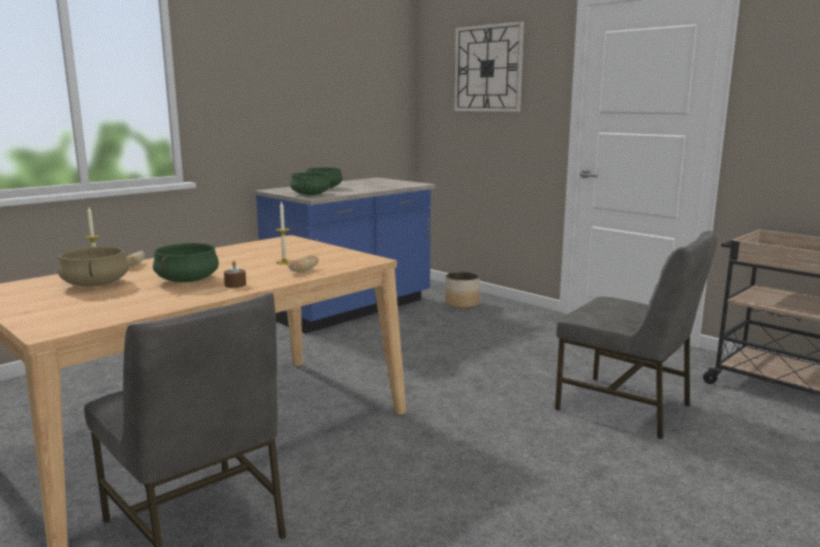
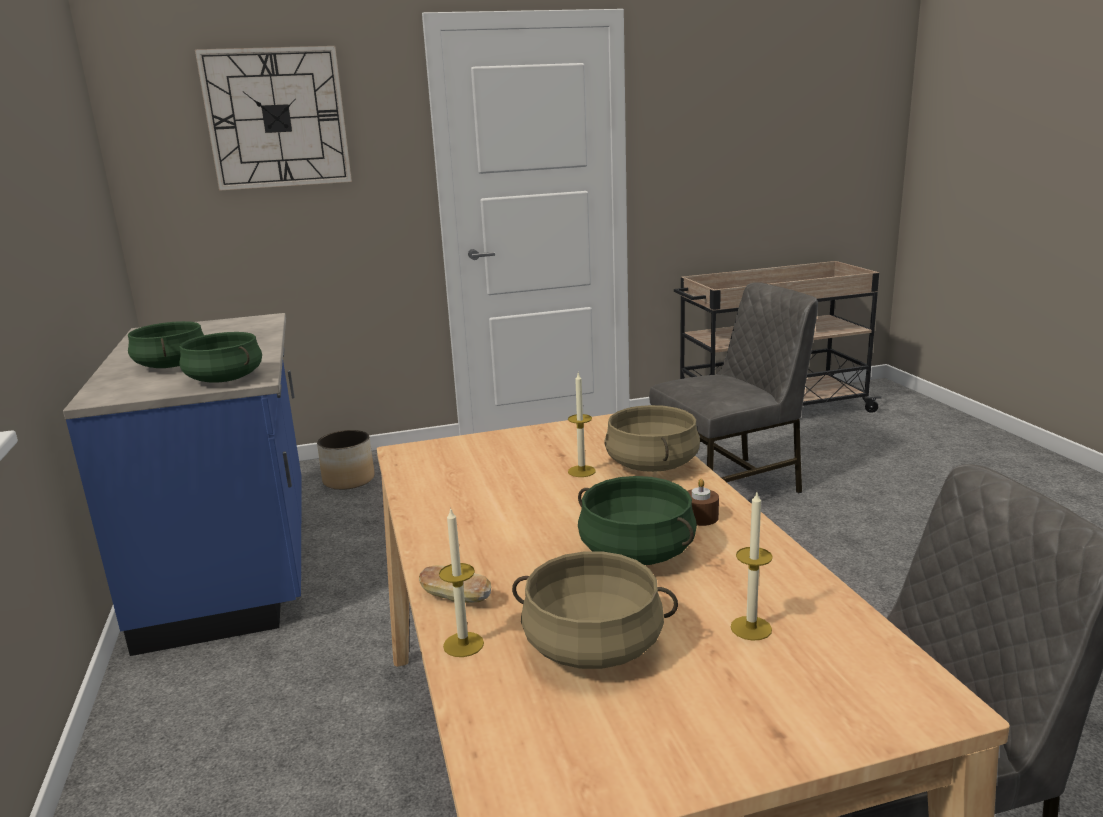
camera: 60 degrees left, 5 degrees up
(113, 302) = (751, 628): none -> candle
(304, 270) = (651, 465): bread -> beige cooking pot

